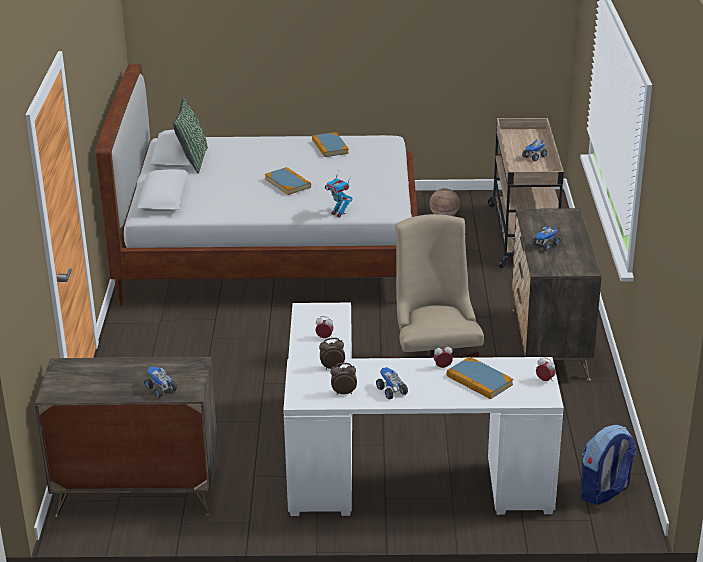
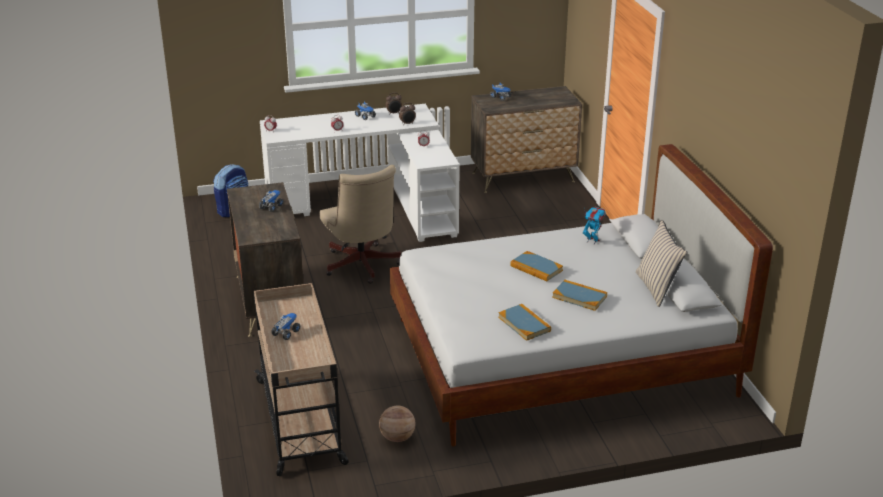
camera: 165 degrees right, 0 degrees up
(192, 160) = (657, 288): green pillow -> beige pillow
(338, 214) = (468, 244): toy robot -> toy robot (592, 241)
(479, 380) = (312, 126): book -> book (579, 297)

